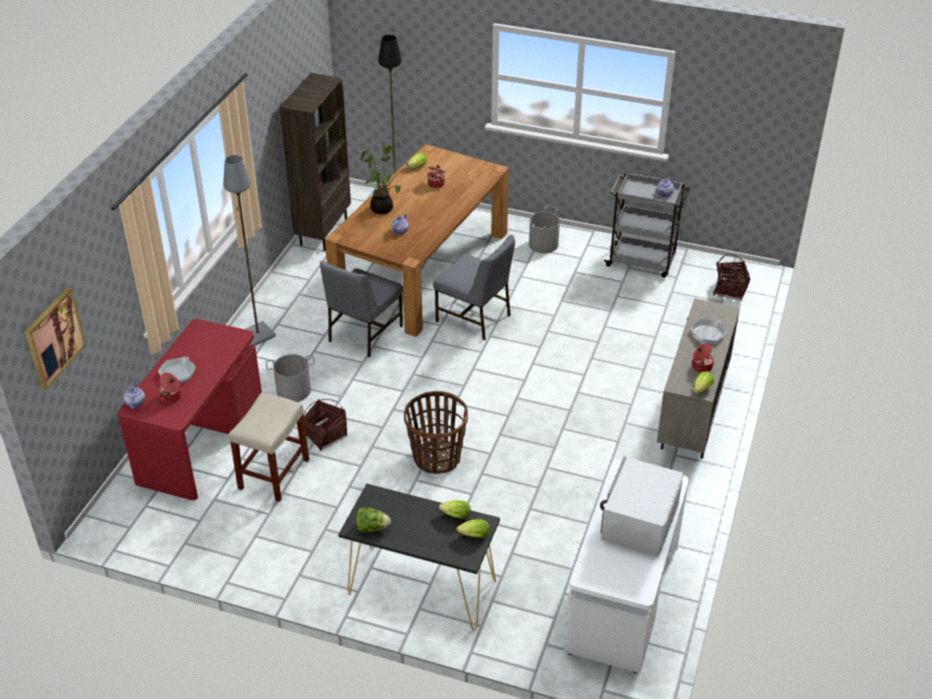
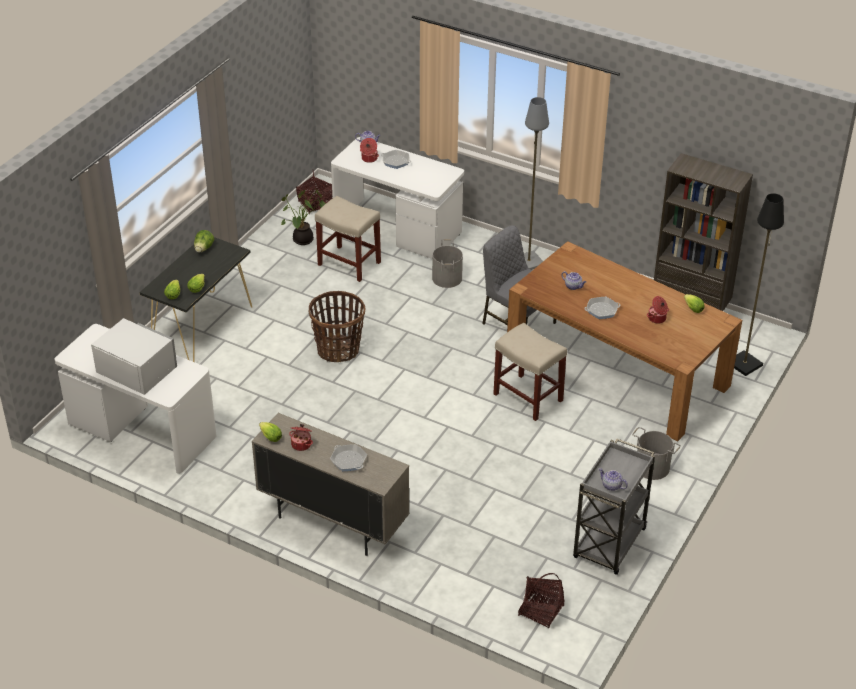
camera: 100 degrees right, 0 degrees up
(54, 338) = (347, 46): picture -> none
(201, 441) = (398, 230): red desk -> white desk
(324, 435) = (386, 291): basket -> basket (315, 204)
(384, 208) = (615, 280): potted plant -> potted plant (303, 241)
(433, 213) = (602, 310): none -> frying pan
(475, 318) = (527, 397): grey chair -> beige stool

